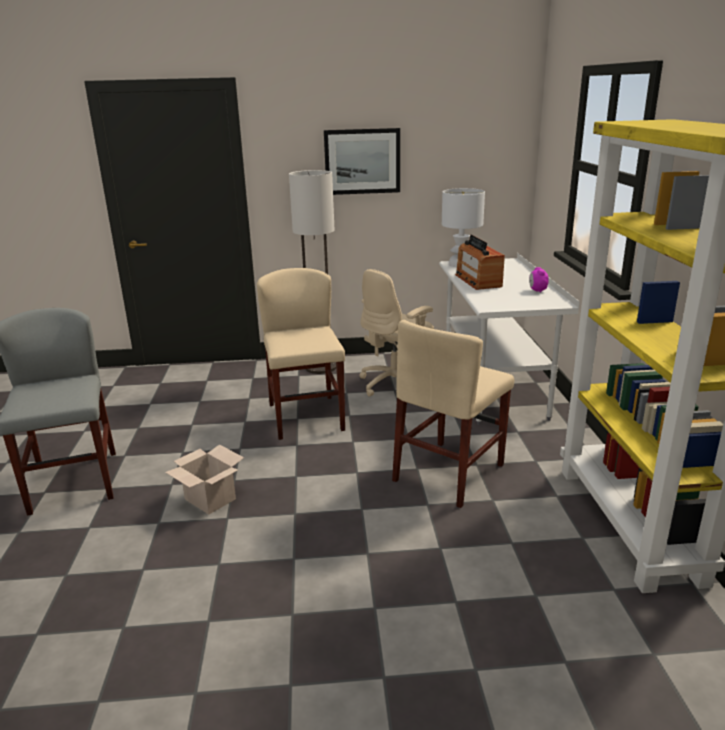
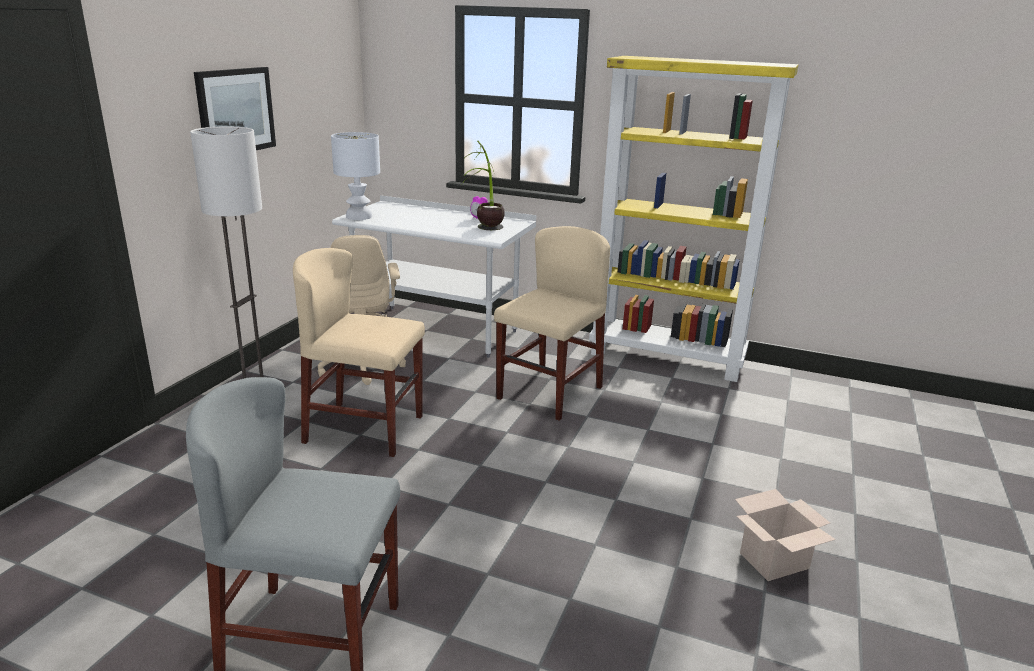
camera: 65 degrees left, 0 degrees up
(209, 499) = (471, 528): cardboard box -> cardboard box (773, 562)
(449, 472) = (550, 393): beige chair -> beige chair turned 120 degrees counterclockwise
(478, 280) = (419, 224): radio -> none
(504, 300) = (485, 230): none -> potted plant

